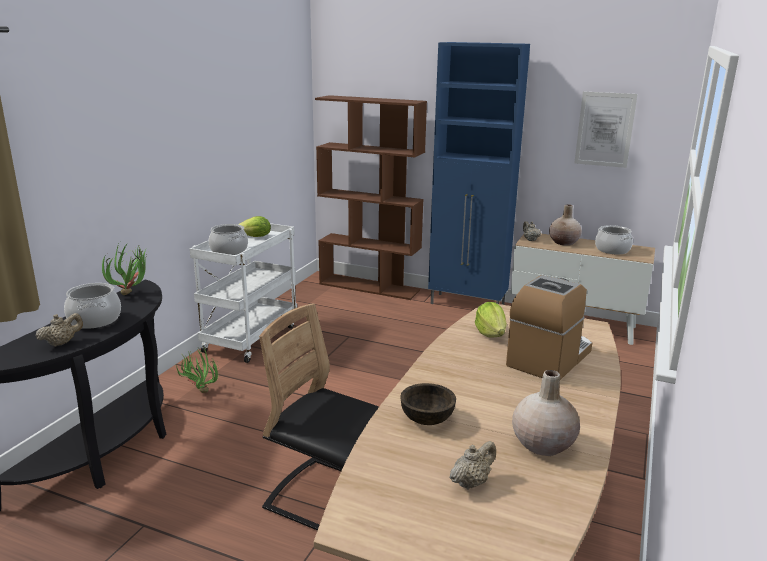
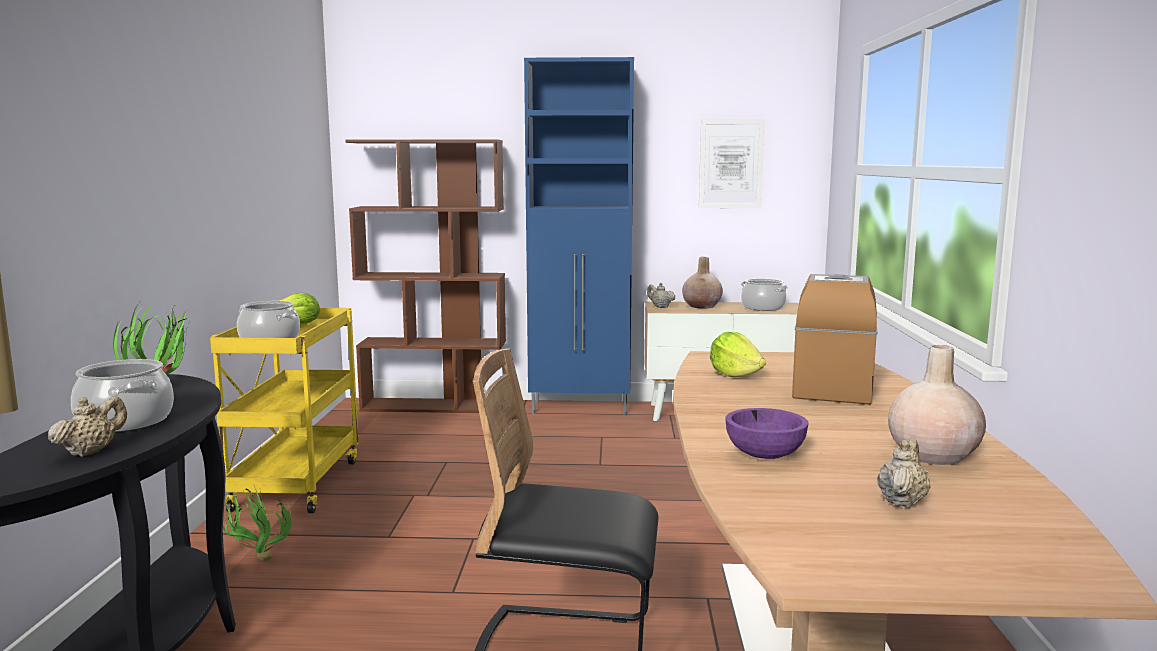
camera: 20 degrees left, 10 degrees down
(250, 337) = (296, 483): white cart -> yellow cart
(427, 419) = (765, 455): brown bowl -> purple bowl

